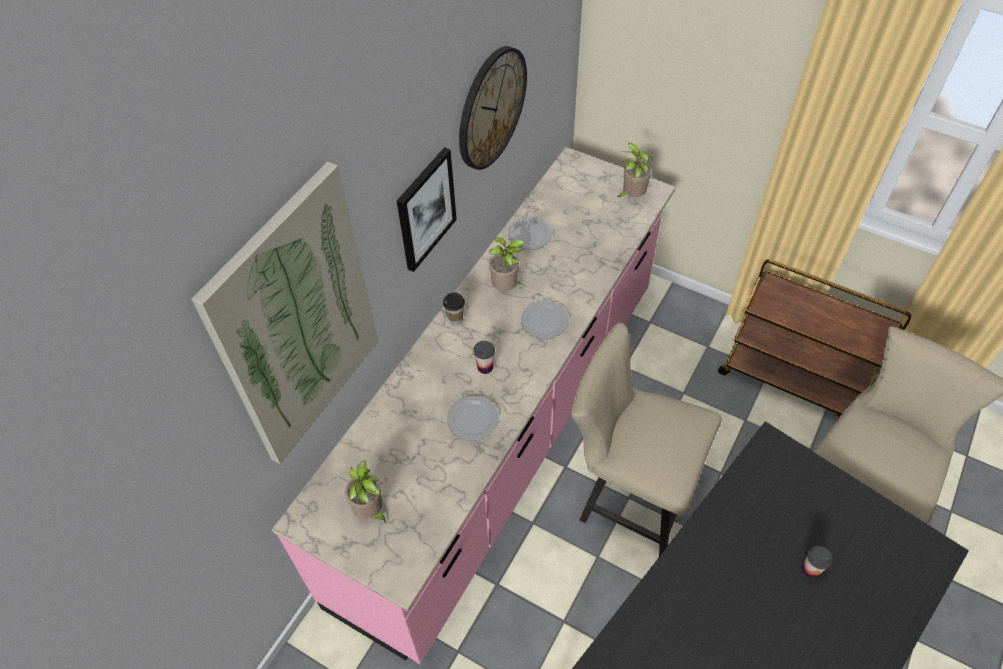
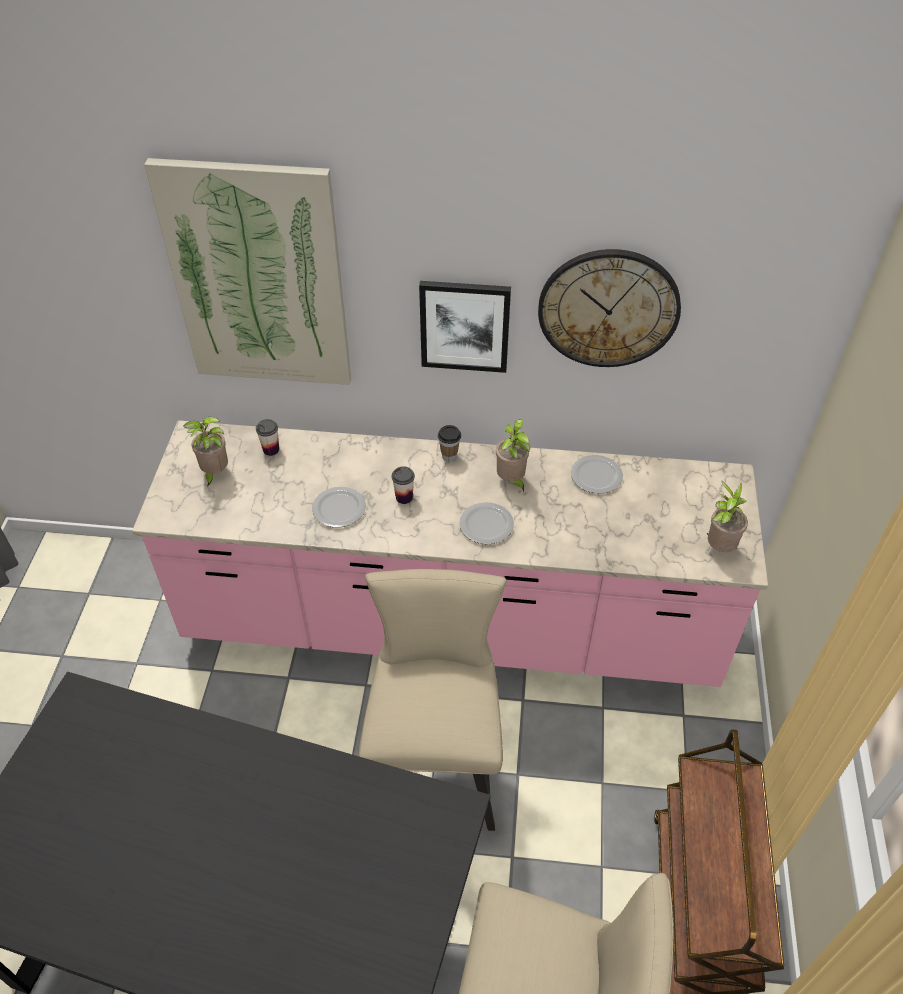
camera: 65 degrees right, 5 degrees down
(810, 570) = (306, 889): cup -> cup (271, 449)

